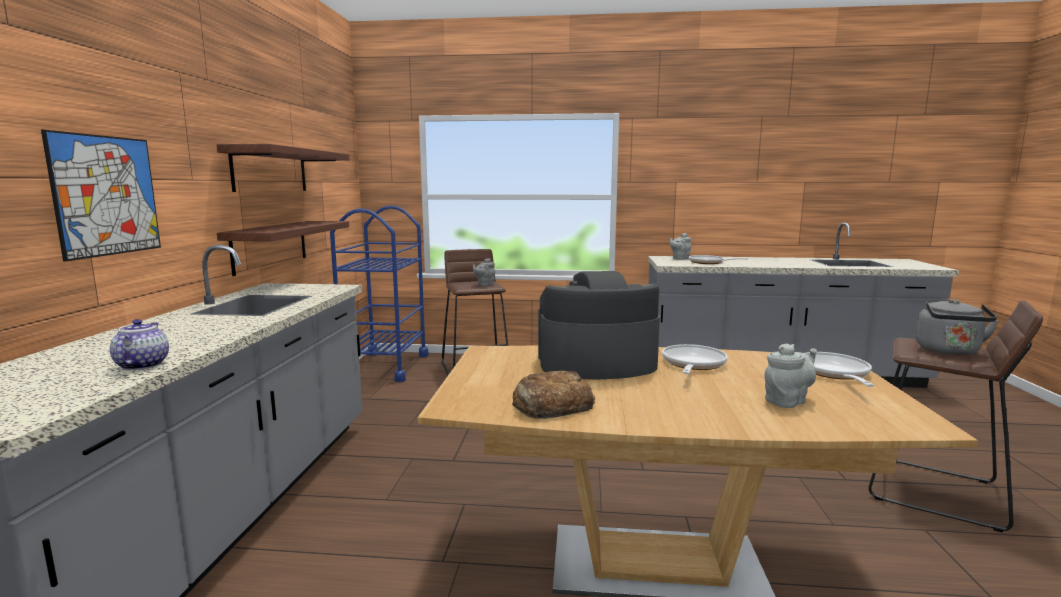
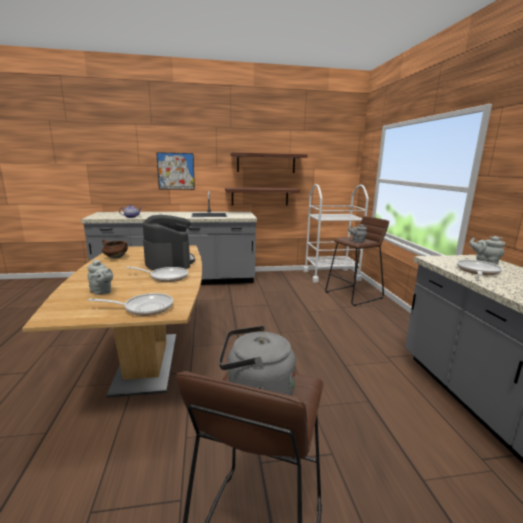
camera: 75 degrees right, 5 degrees up
(385, 366) = (331, 275): blue cart -> white cart
(551, 405) = (115, 258): bread -> brown cooking pot

